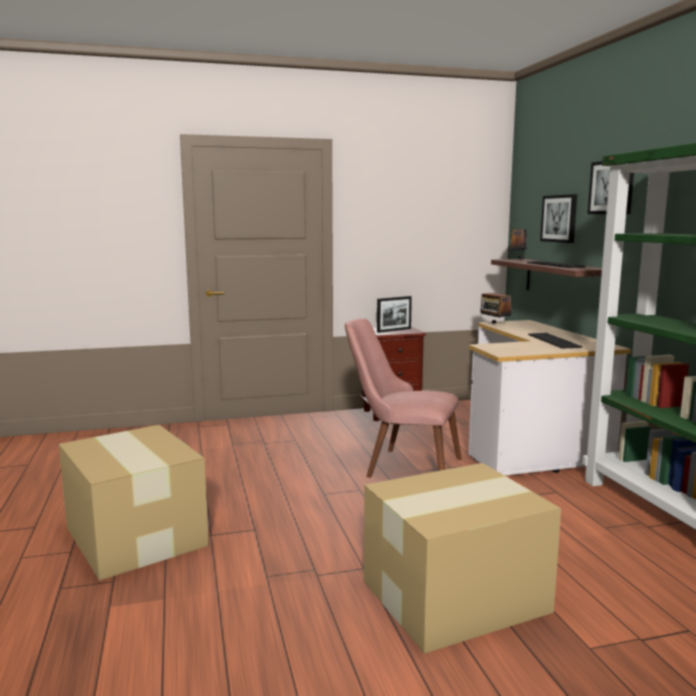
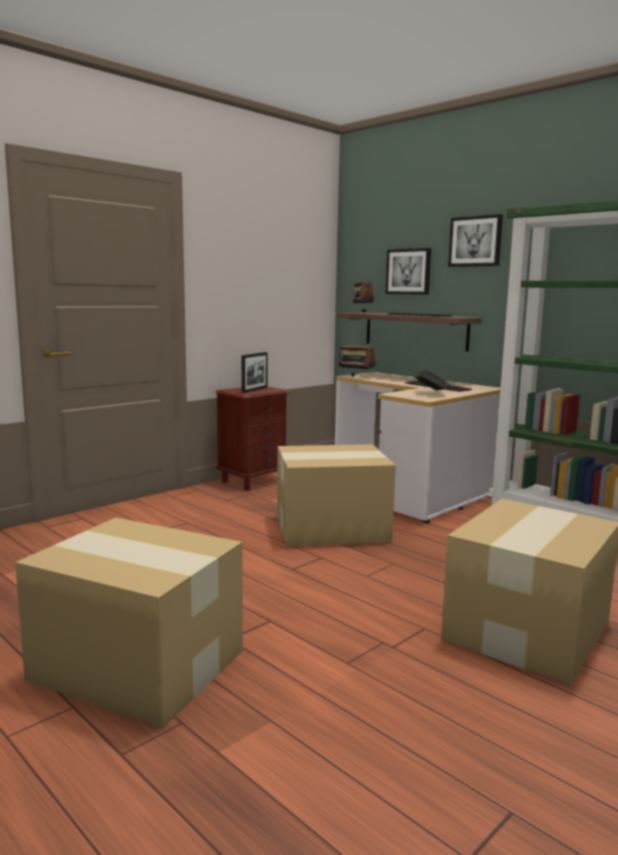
camera: 30 degrees left, 0 degrees up
(401, 466) = (329, 528): pink chair -> cardboard box
(525, 347) = (430, 393): none -> book

